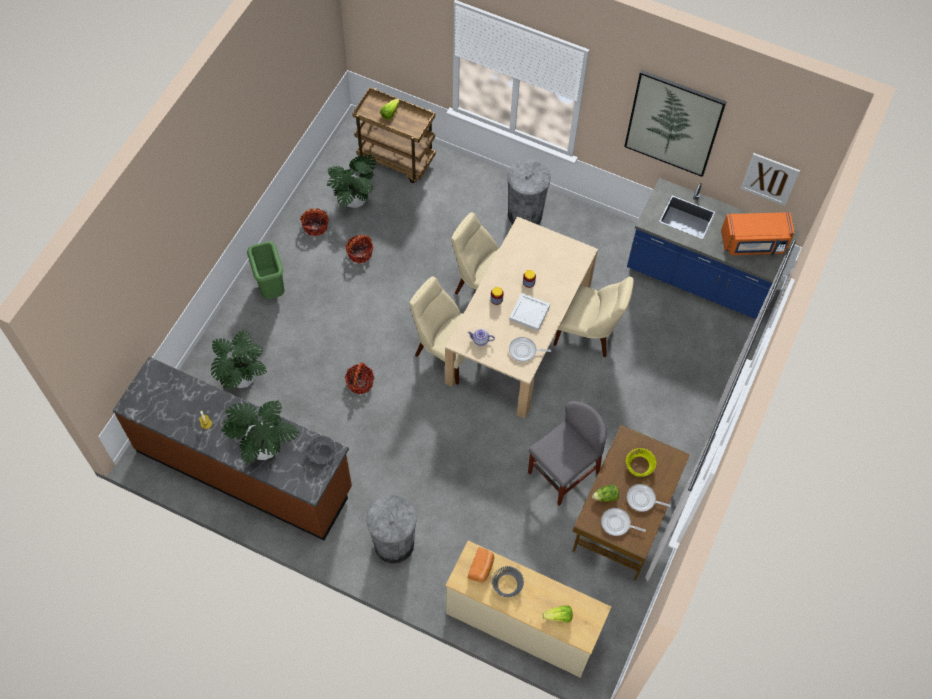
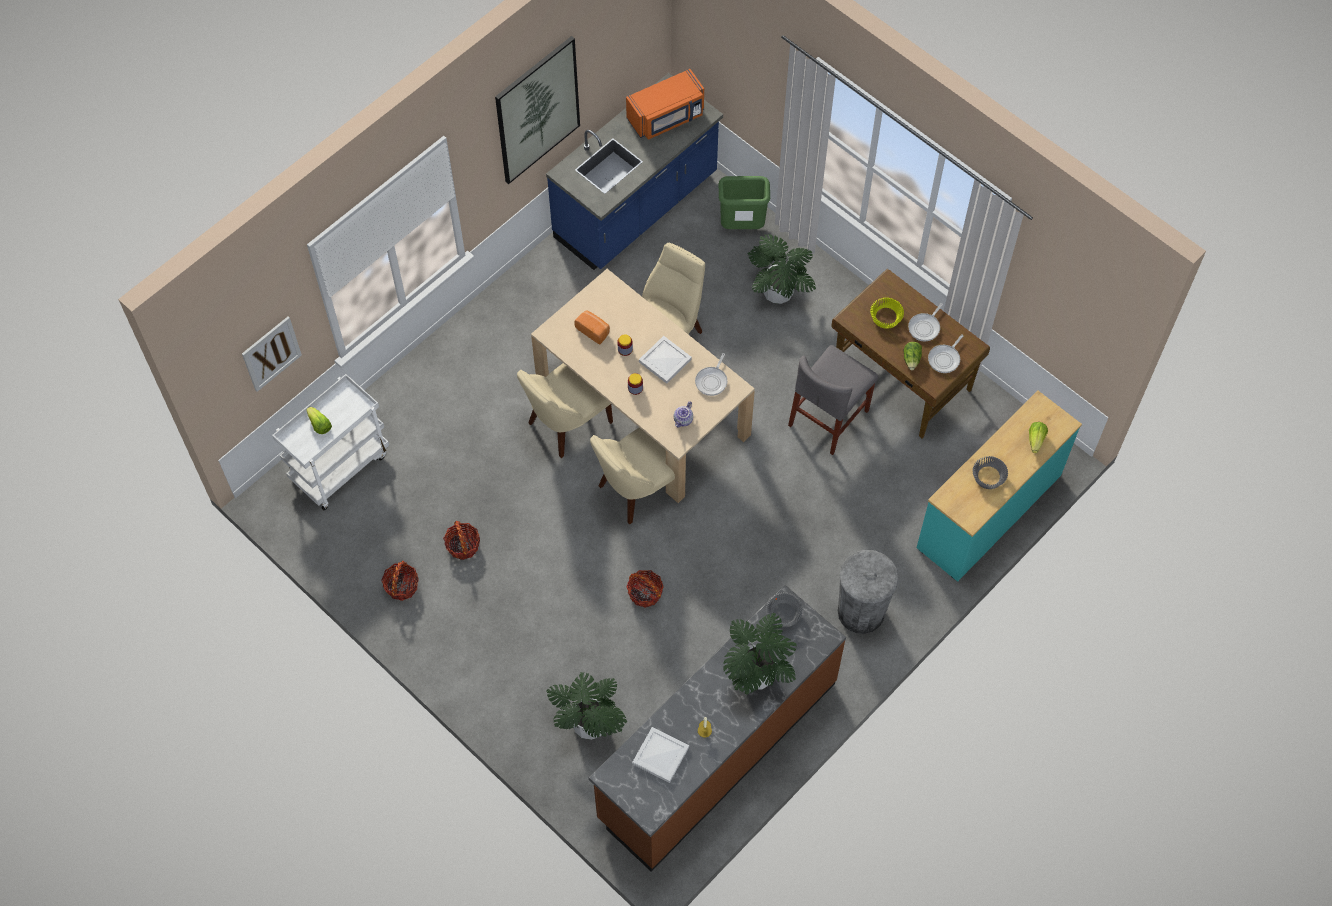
camera: 70 degrees left, 0 degrees up
(177, 398) = (659, 756): none -> white tray
(272, 289) = (475, 660): green trash can -> green trash can (742, 226)
(354, 199) = (379, 531): potted plant -> potted plant (778, 292)
(397, 160) = (340, 466): brown cart -> white cart
(481, 568) = (963, 495): bread -> bread (593, 330)
(522, 624) = (989, 512): beige dresser -> turquoise dresser
(525, 214) = (481, 351): grey trash can -> none
(563, 472) = (828, 418): grey chair -> grey chair turned 120 degrees counterclockwise
(754, 243) = (666, 117): orange microwave -> orange microwave turned 45 degrees clockwise
(769, 179) = (627, 58): picture -> picture (271, 353)

